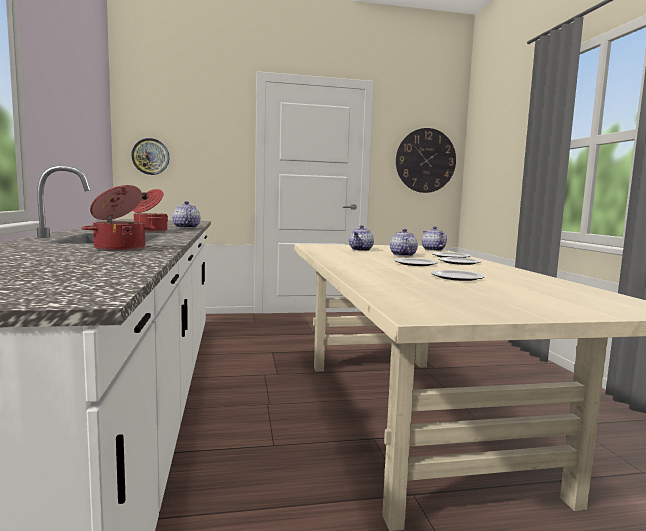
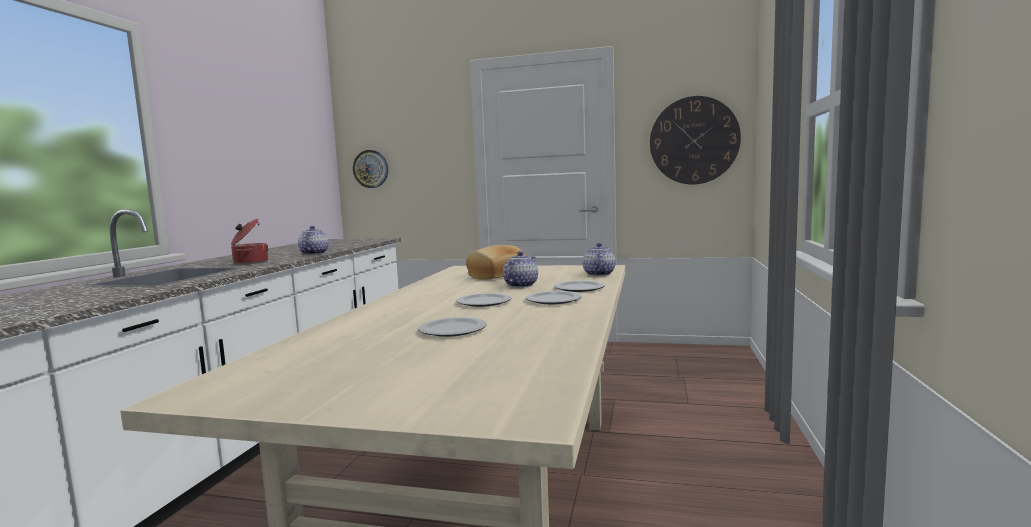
camera: 25 degrees right, 0 degrees up
(119, 249) = (96, 295): cooking pot -> none
(361, 250) = (498, 275): teapot -> bread

